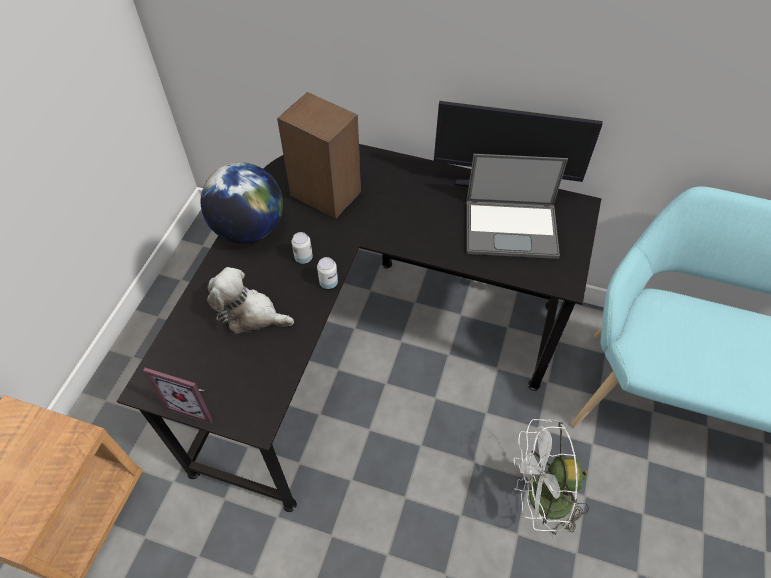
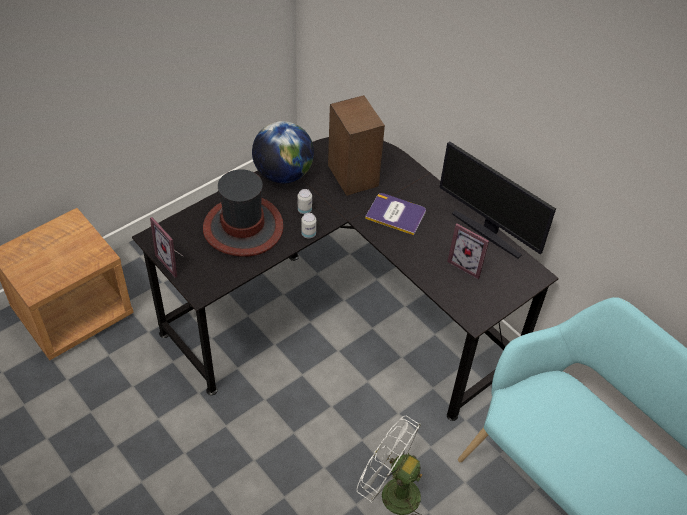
camera: 30 degrees right, 5 degrees down
(249, 314) = (243, 227): plush toy -> hat
(402, 213) = (396, 214): none -> book
(512, 228) = (468, 264): laptop -> picture frame

